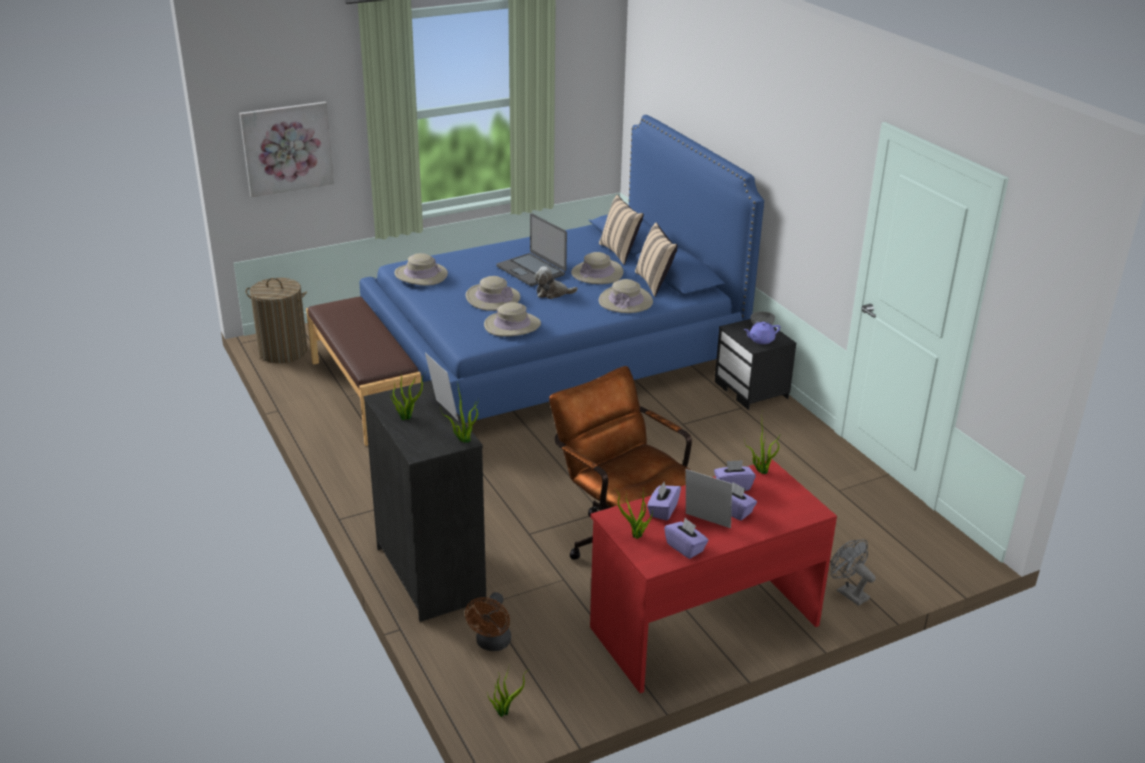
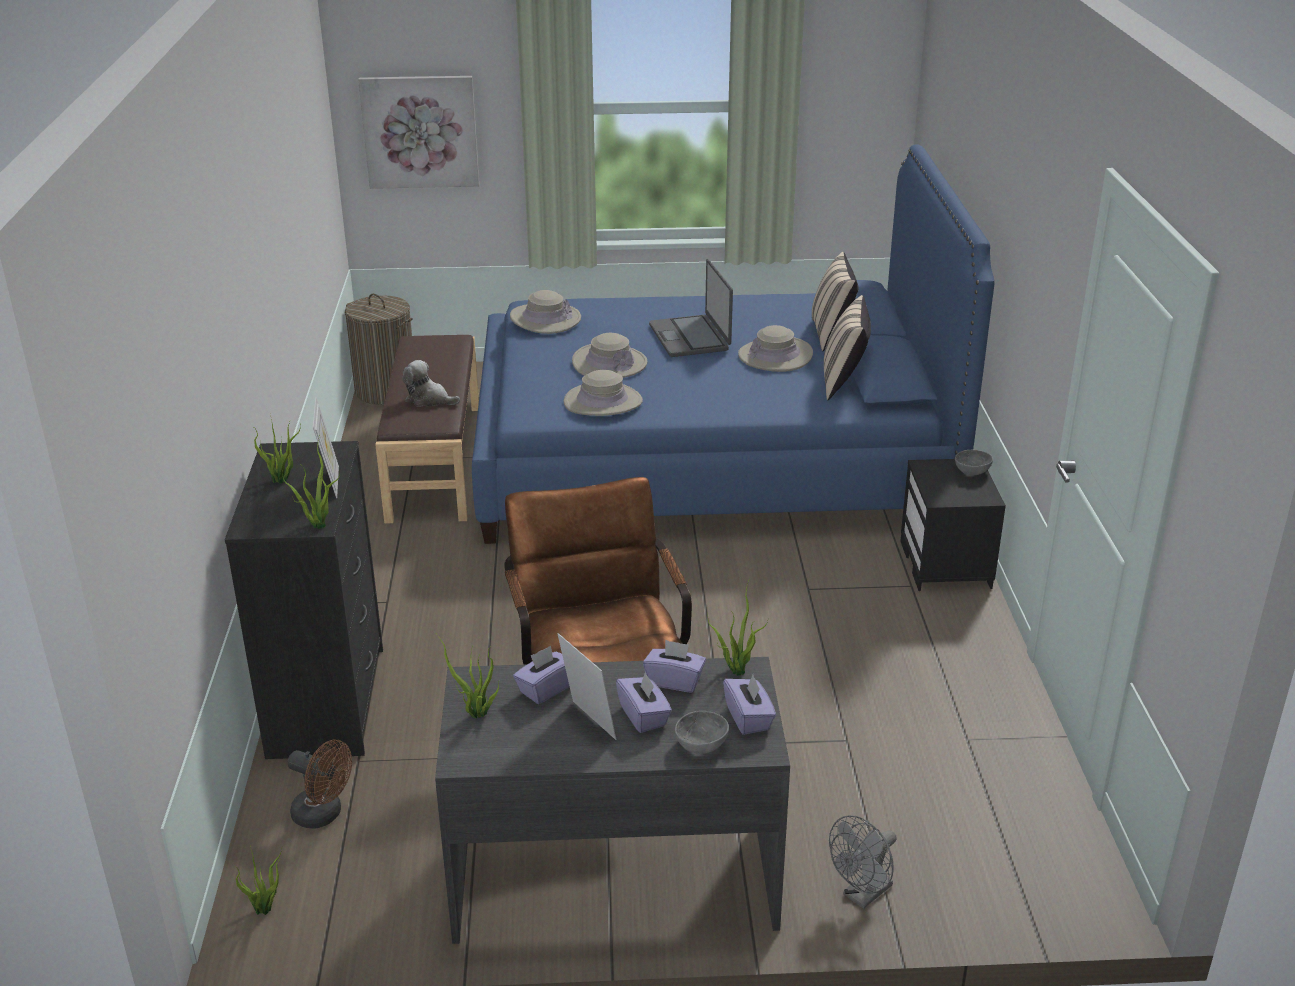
camera: 25 degrees right, 0 degrees up
(492, 644) = (324, 814): brown fan -> brown fan turned 105 degrees counterclockwise
(552, 293) = (692, 371): plush toy -> plush toy (429, 400)
(625, 301) = (781, 399): beige hat -> none
(685, 547) = (527, 749): purple tissue box -> purple tissue box (748, 718)
(703, 625) = (614, 876): red desk -> grey desk
(761, 340) = (953, 491): purple teapot -> none
(779, 518) = (700, 745): none -> grey bowl
(848, 593) = (863, 895): grey fan -> grey fan turned 120 degrees counterclockwise

